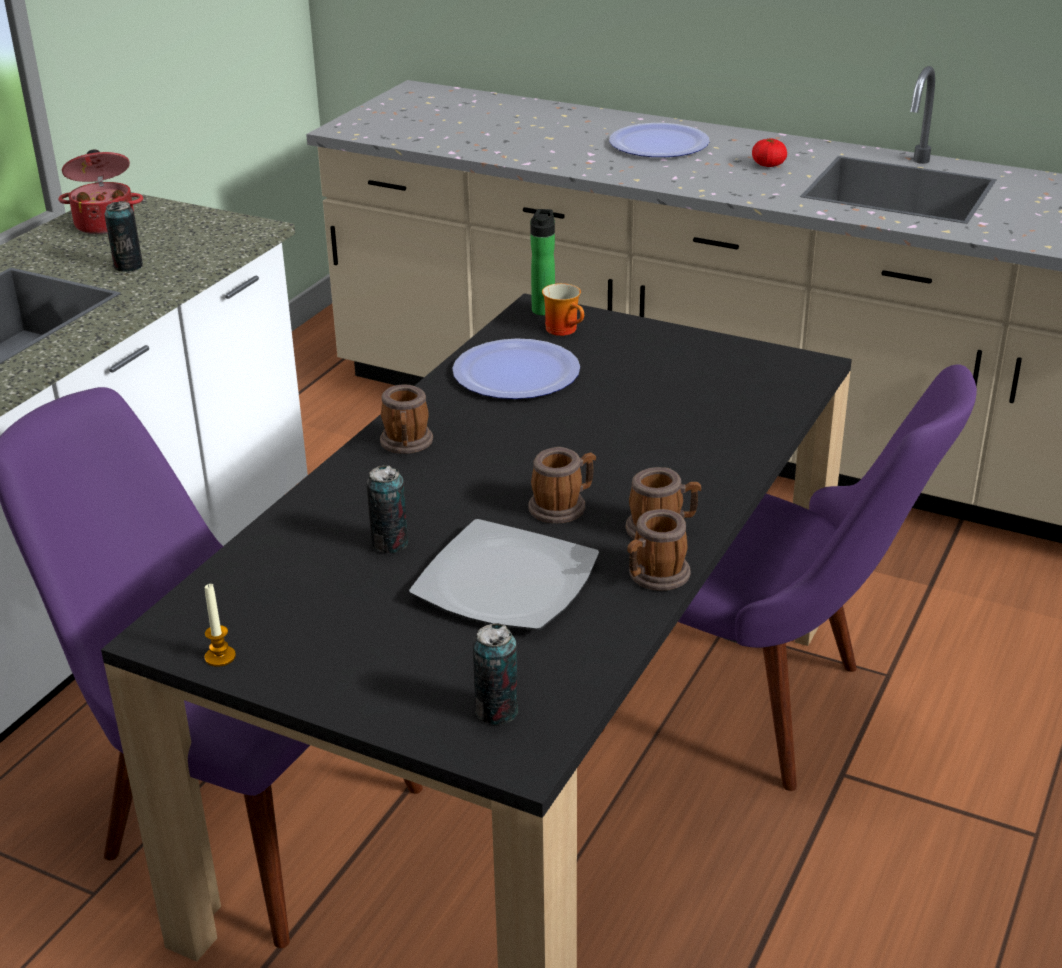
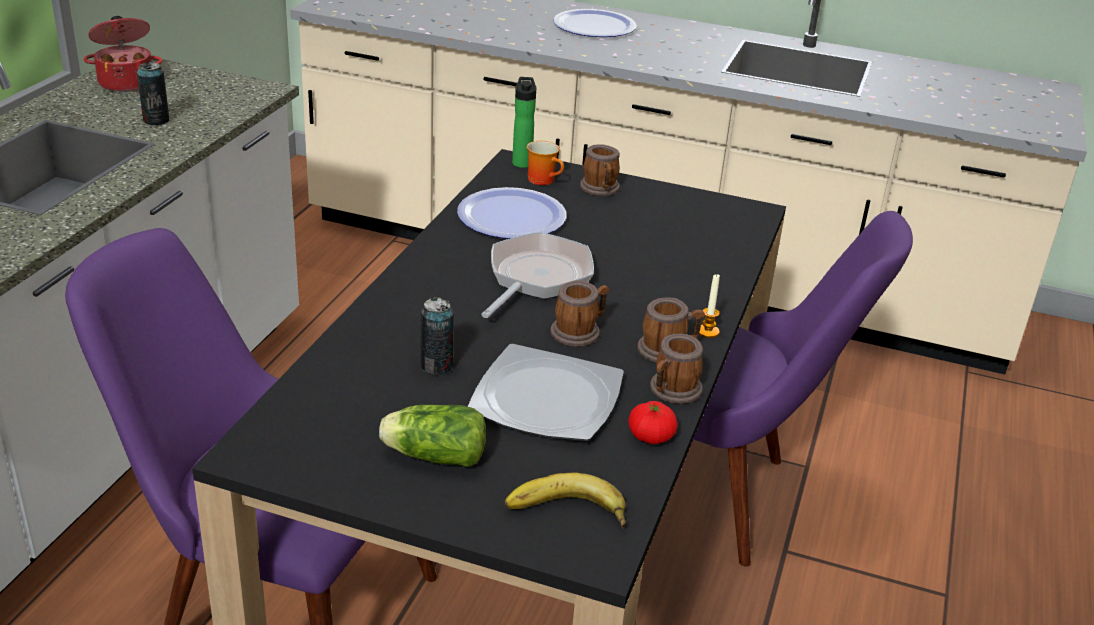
camera: 10 degrees left, 0 degrees up
(220, 657) = (306, 472): candle -> candle (708, 331)
(361, 642) = (432, 455): none -> lettuce
(406, 444) = (431, 278): mug -> mug (600, 190)
(496, 711) = (566, 514): can -> banana
(527, 444) = (536, 278): none -> frying pan
(768, 165) = (688, 45): tomato -> tomato (651, 436)

